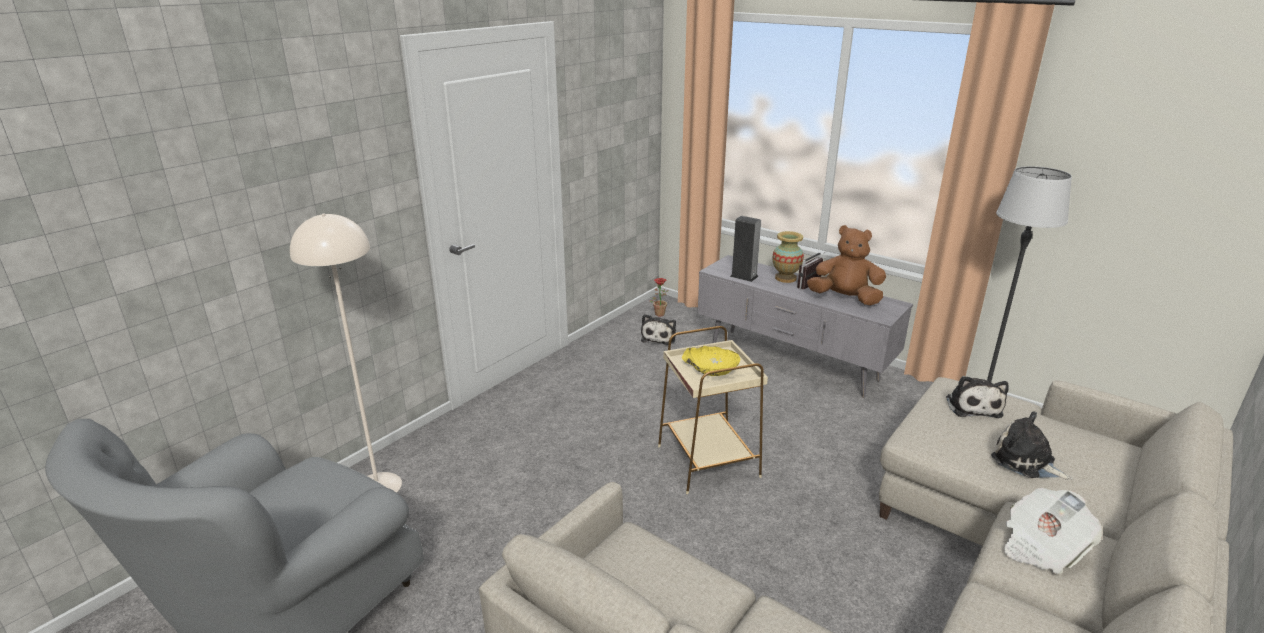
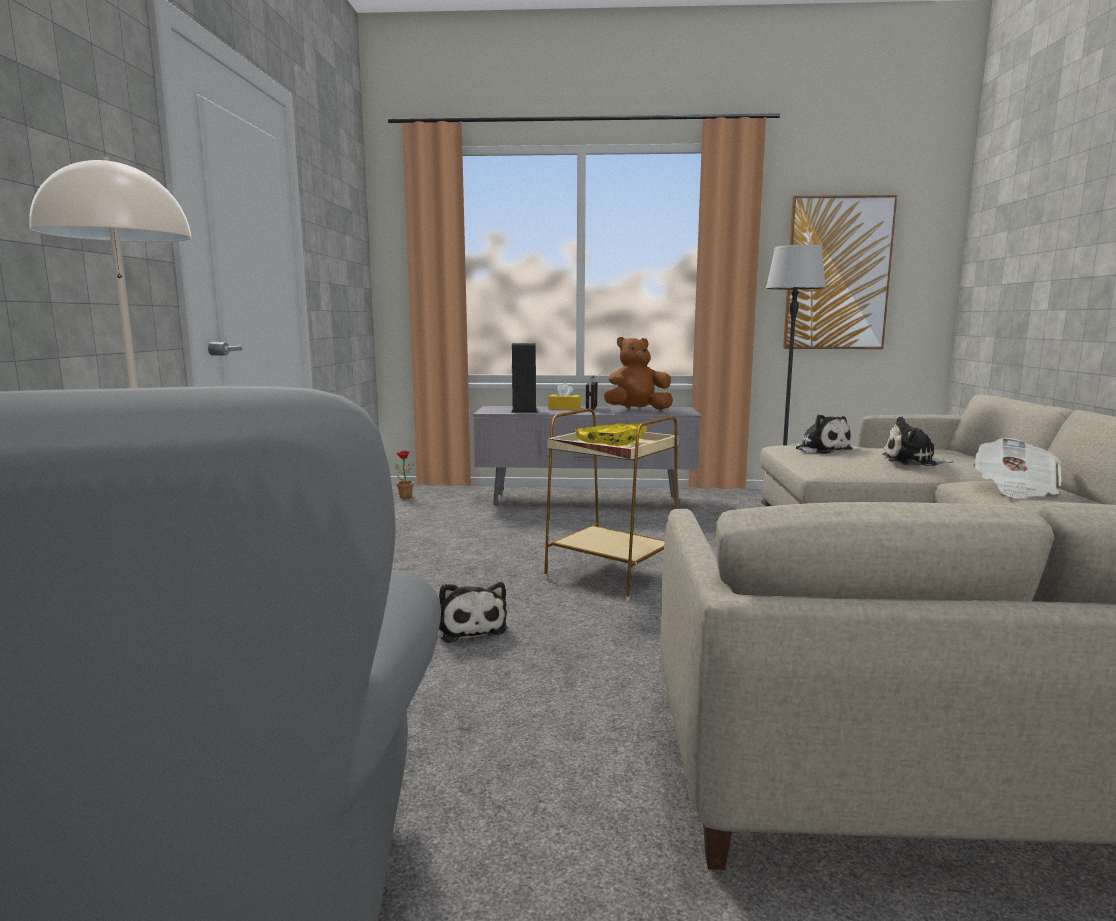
camera: 35 degrees left, 15 degrees down
(659, 337) = (428, 510): plush toy -> plush toy (469, 627)
(785, 278) = (564, 408): vase -> yellow tissue box
(1127, 194) = (837, 274): none -> picture

